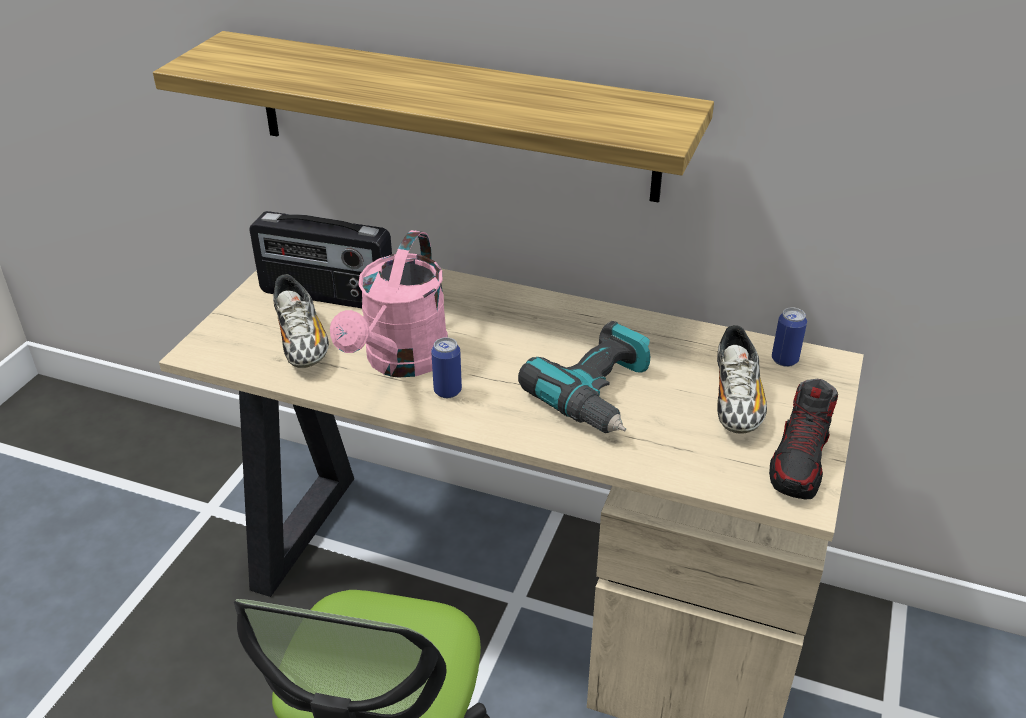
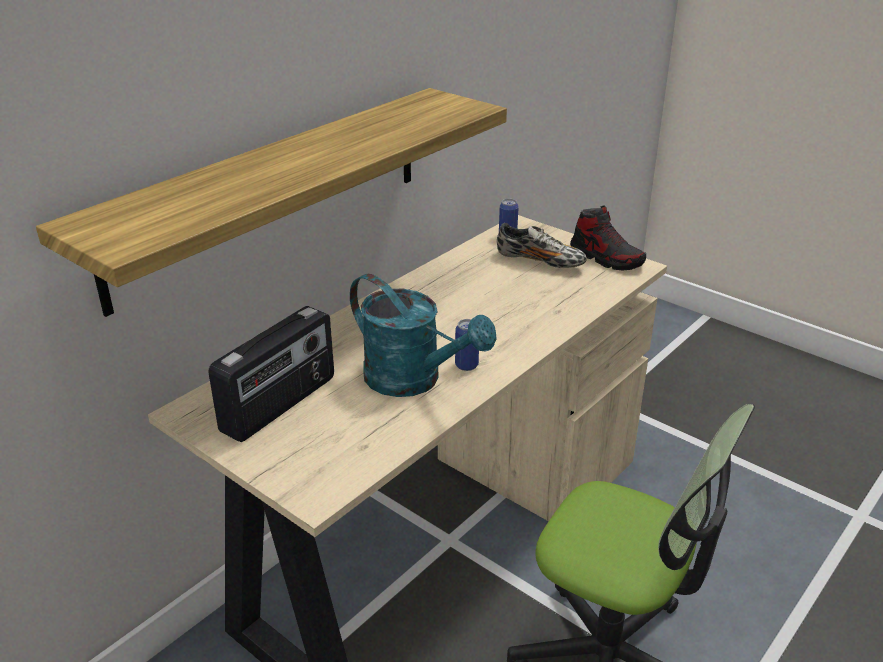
camera: 70 degrees left, 5 degrees down
(302, 342) = (346, 429): shoe -> none
(401, 362) = (414, 380): pink watering can -> turquoise watering can
(599, 394) = (507, 305): power drill -> none

